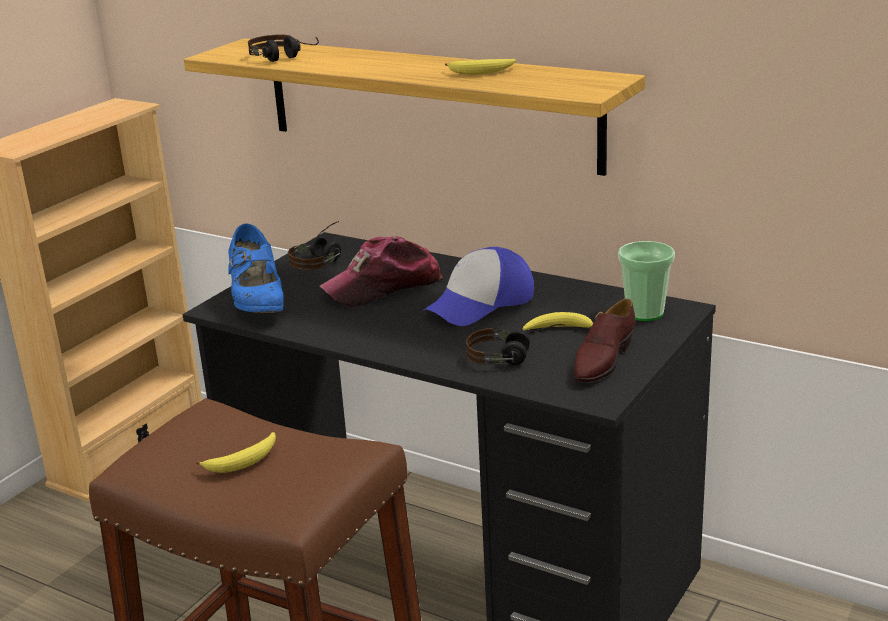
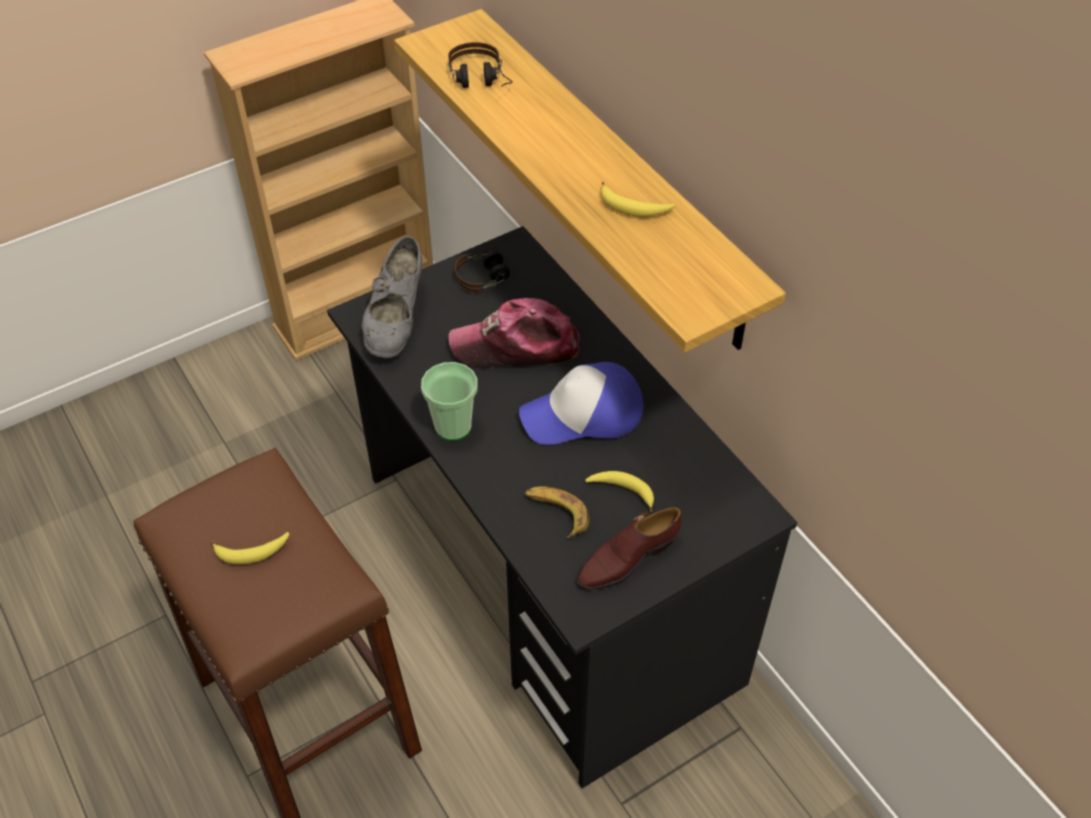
camera: 25 degrees right, 25 degrees up
(258, 302) = (396, 321): blue shoe -> grey shoe
(515, 356) = (556, 513): headphones -> banana
(645, 313) = (719, 503): cup -> cup (453, 426)

